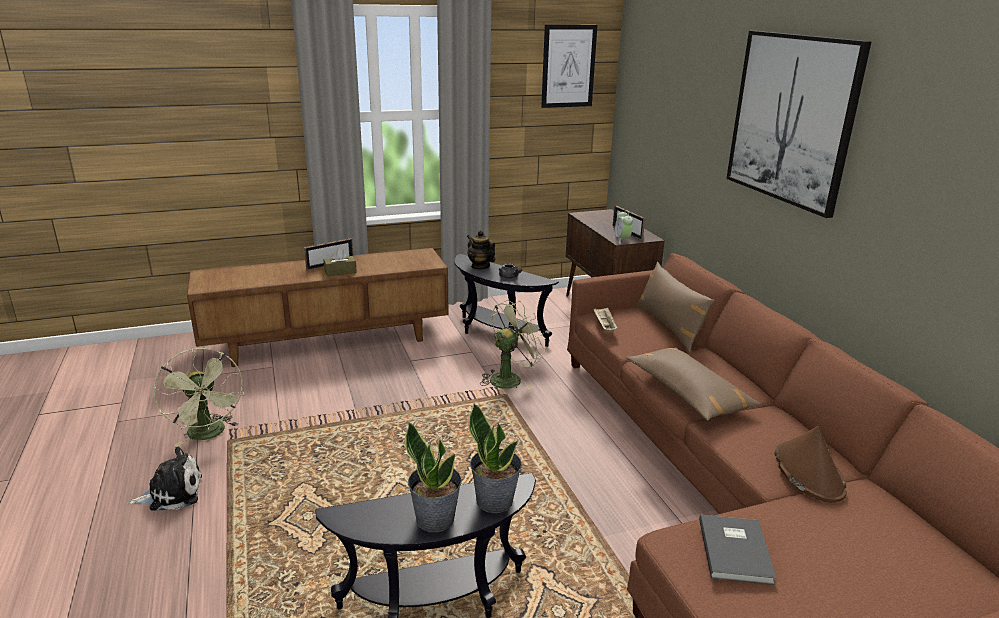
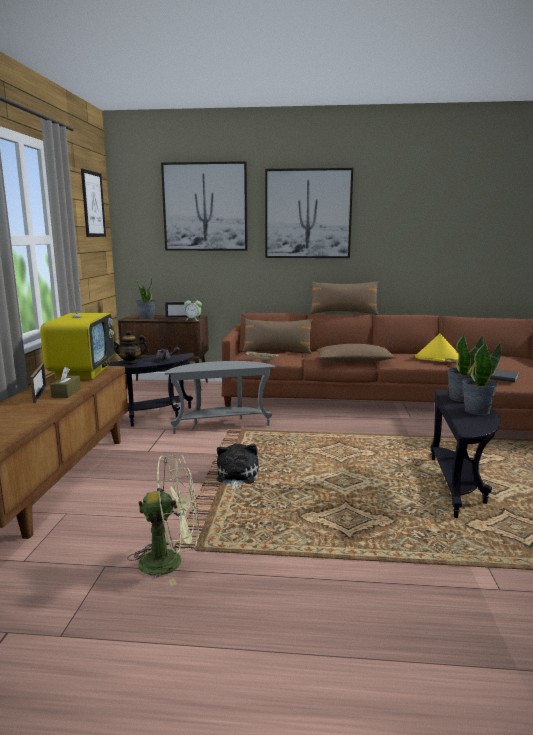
camera: 65 degrees left, 10 degrees down
(172, 493) = (267, 590): plush toy -> plush toy (236, 477)
(407, 259) = (82, 372): none -> television
(510, 378) = (220, 425): green fan -> grey side table
(597, 220) = (146, 318): none -> potted plant
(687, 82) = (205, 207): none -> picture
(783, 313) = (343, 313): none -> brown pillow
(808, 472) = (438, 358): brown hat -> yellow hat

